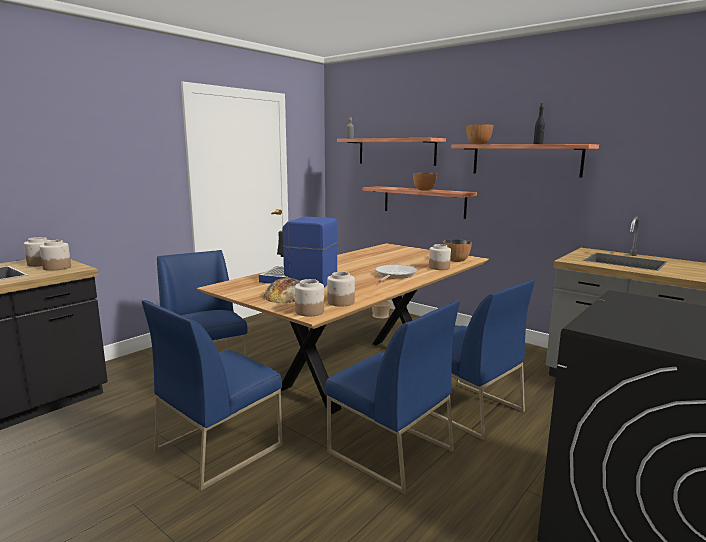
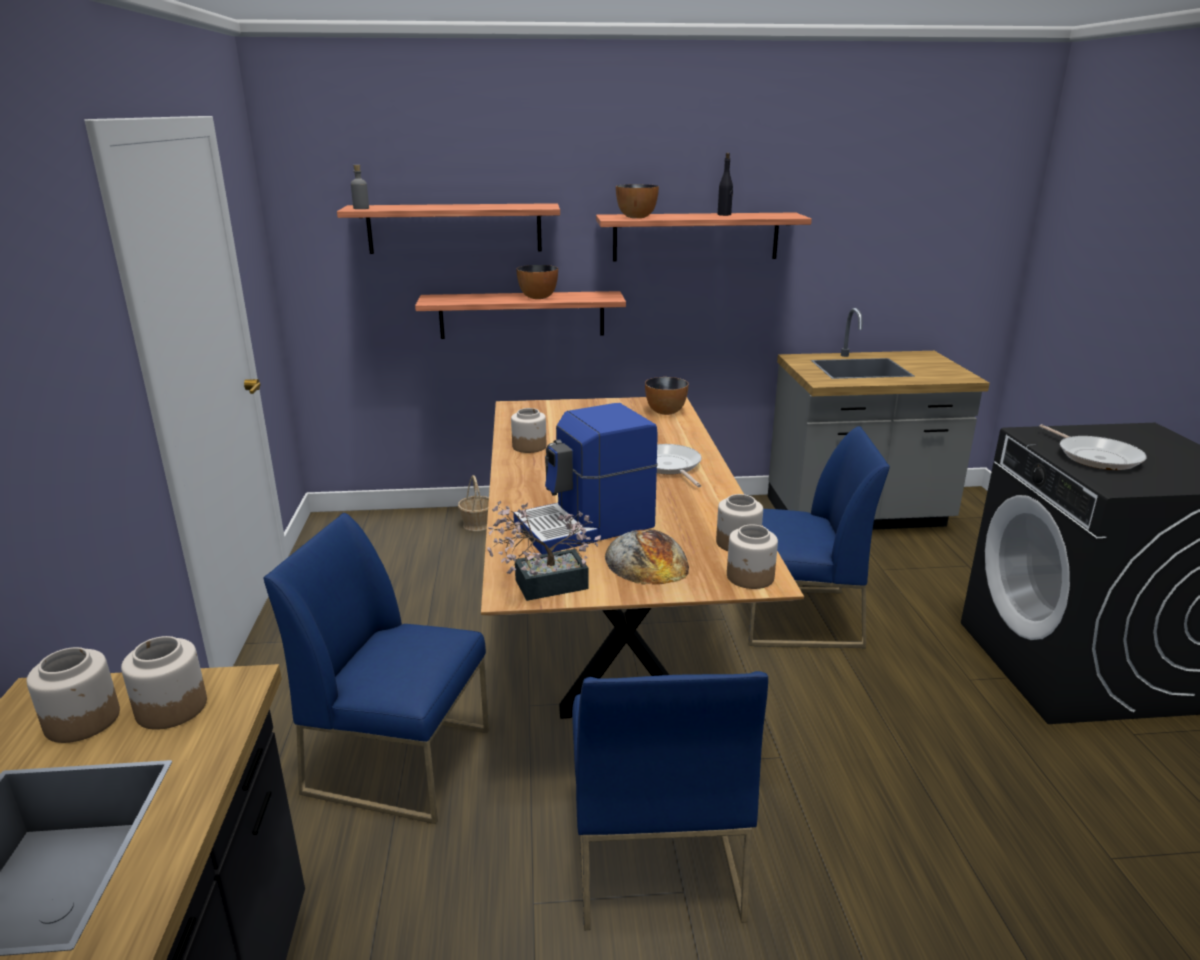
camera: 45 degrees left, 10 degrees up
(233, 288) = (542, 585): none -> potted plant
(389, 451) = (821, 718): blue chair -> none
(439, 267) = (679, 432): jar -> jar (529, 446)
(636, 315) = (1095, 456): none -> frying pan

